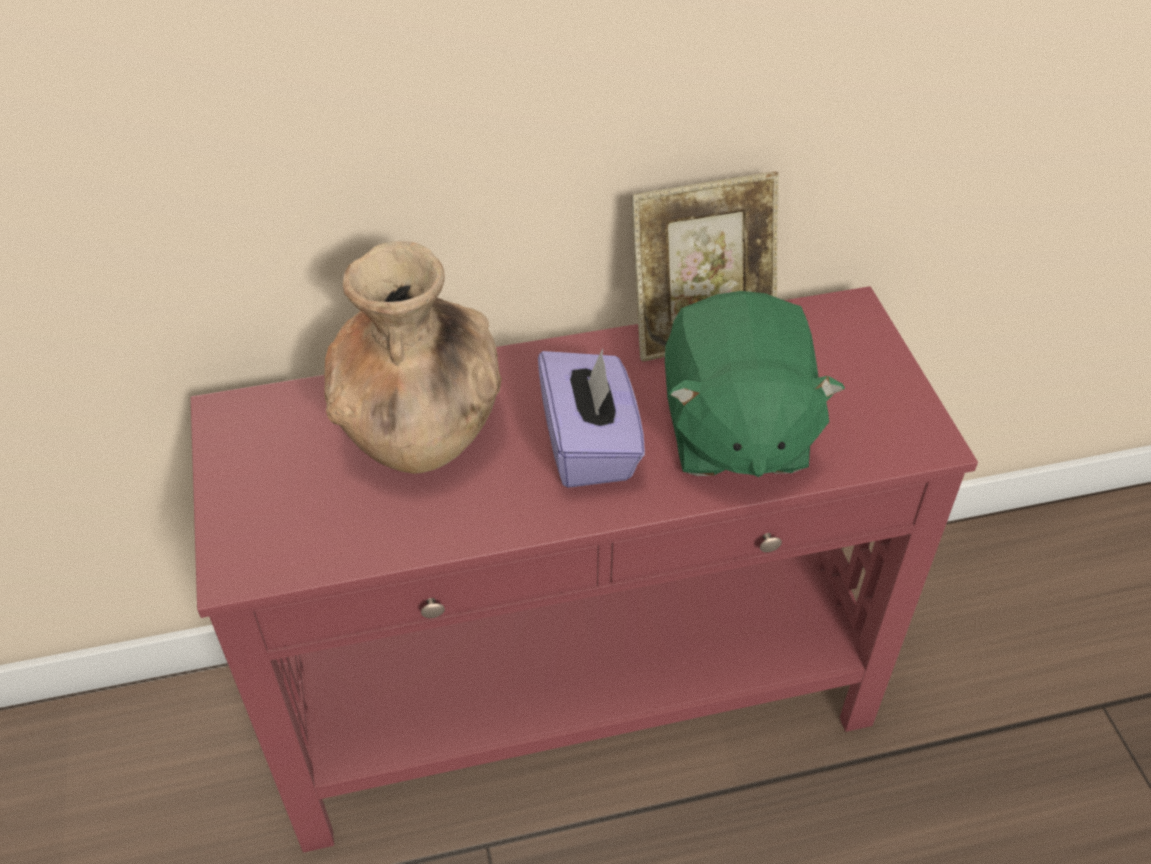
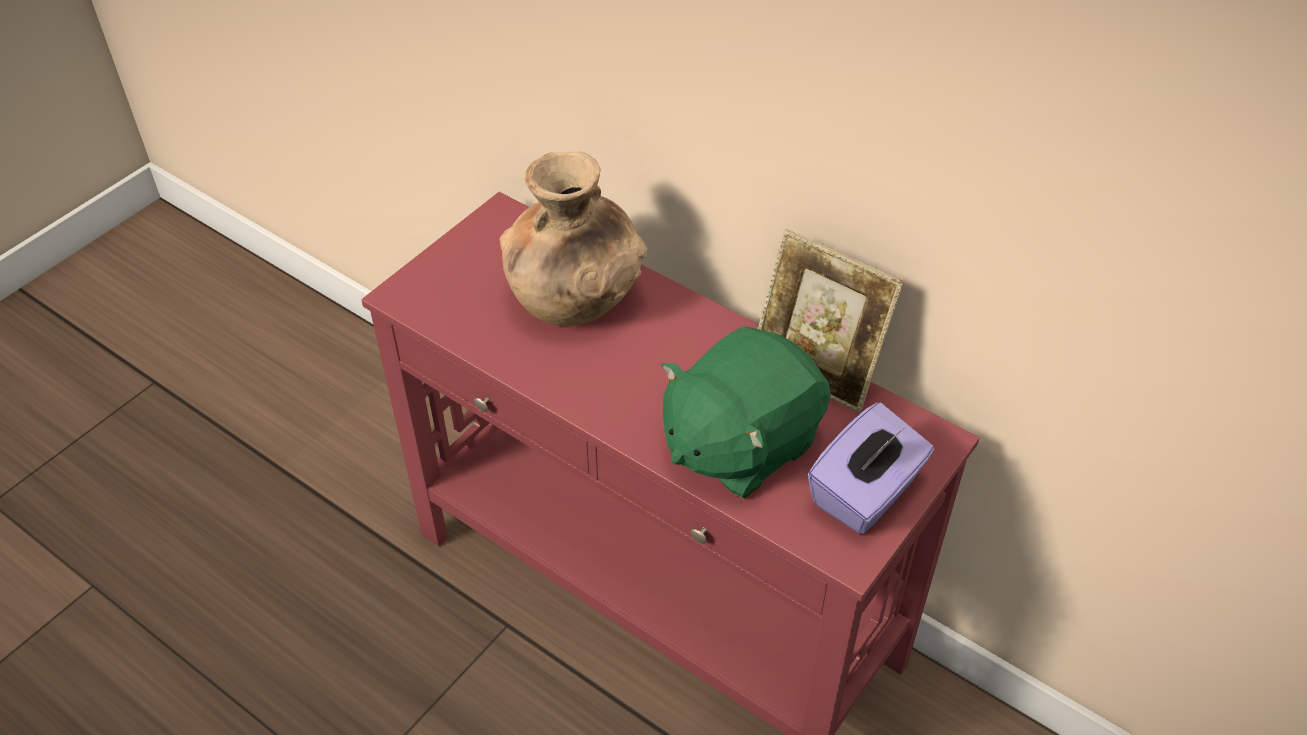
camera: 50 degrees right, 0 degrees up
(590, 445) = (648, 380): purple tissue box -> purple tissue box (866, 493)

